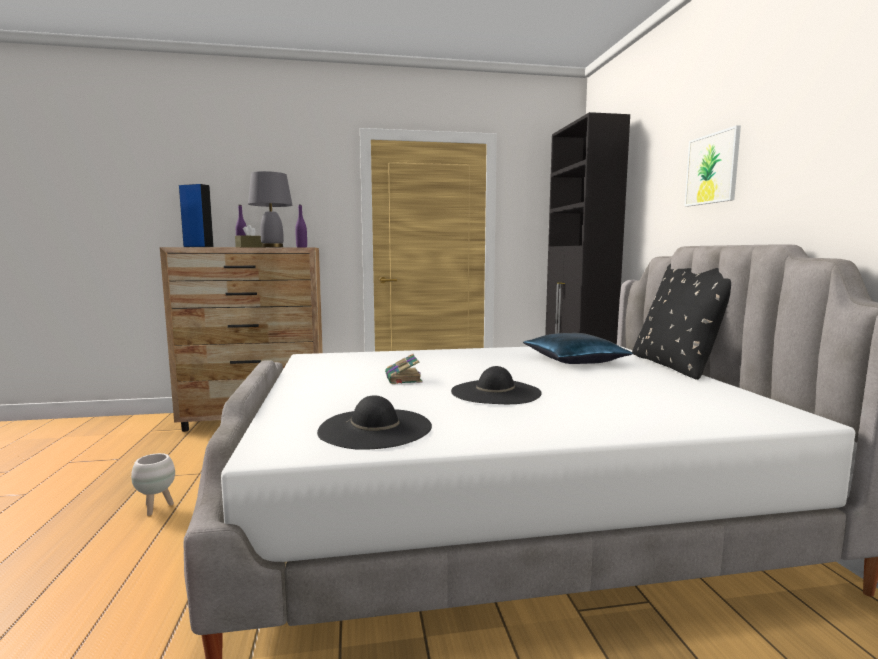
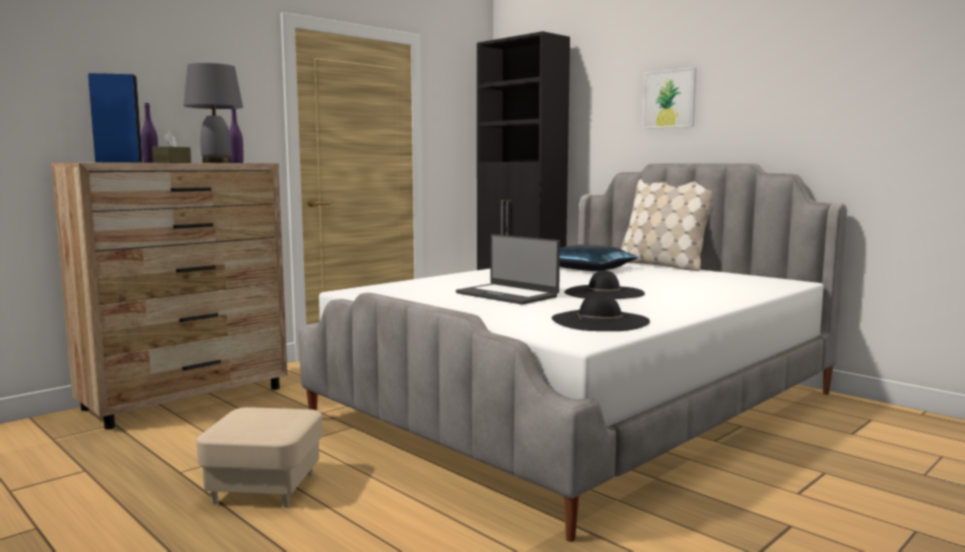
camera: 35 degrees left, 0 degrees up
(156, 508) = (265, 487): white planter -> beige ottoman
(403, 379) = (507, 295): book -> laptop
(675, 366) = (662, 265): black pillow -> beige pillow

